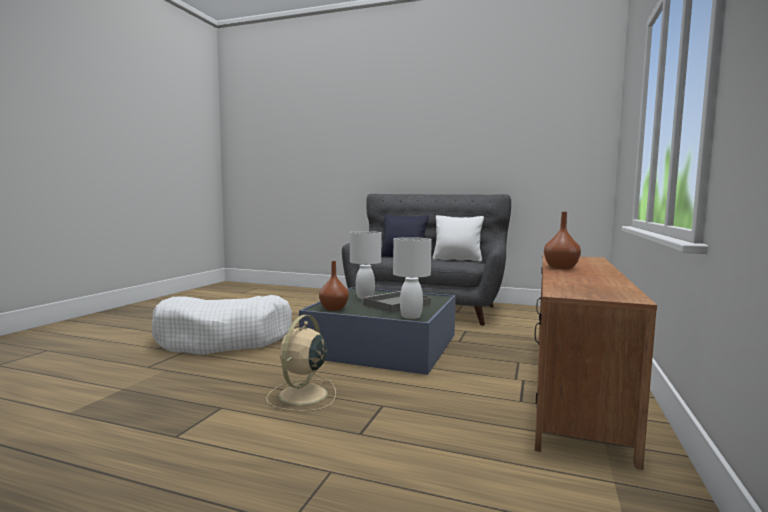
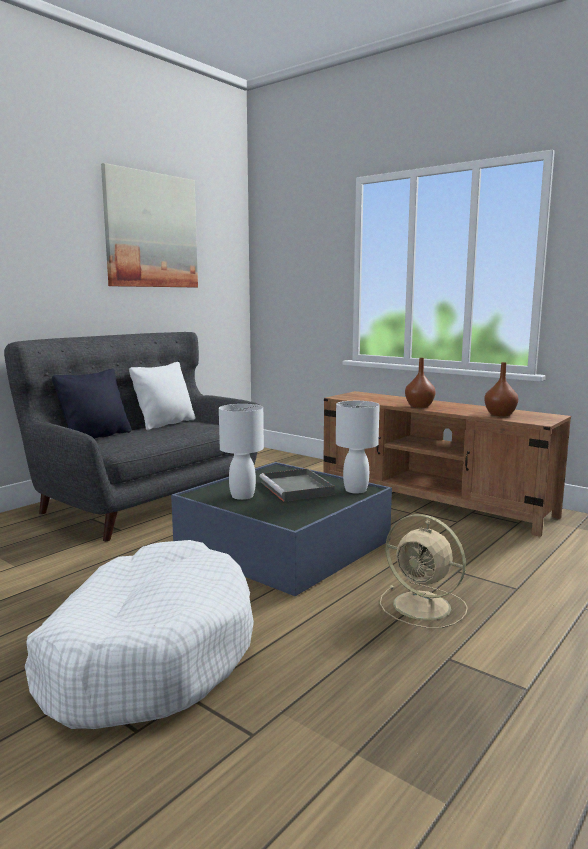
camera: 70 degrees left, 5 degrees up
(333, 308) = (294, 516): brown vase -> brown vase (499, 414)
(499, 118) = (151, 230): none -> picture

